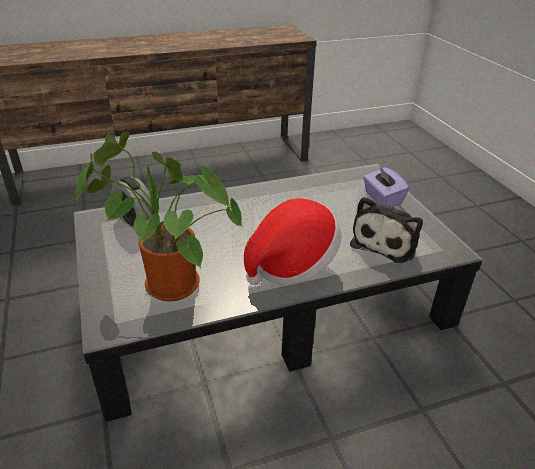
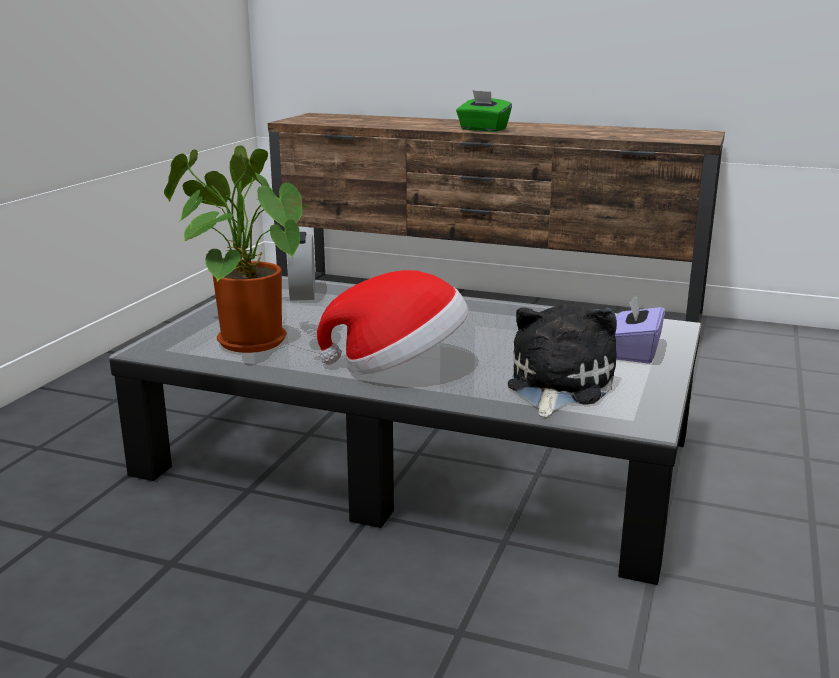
camera: 40 degrees right, 15 degrees down
(156, 48) = (483, 129): none -> green tissue box
(386, 242) = (557, 386): plush toy -> plush toy turned 135 degrees clockwise

